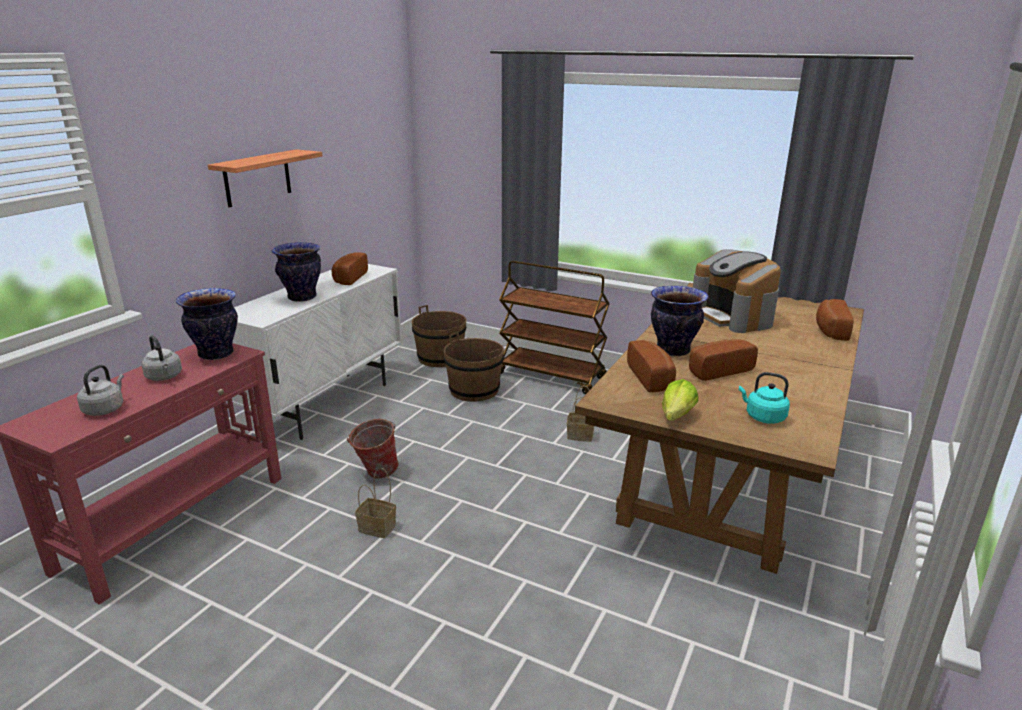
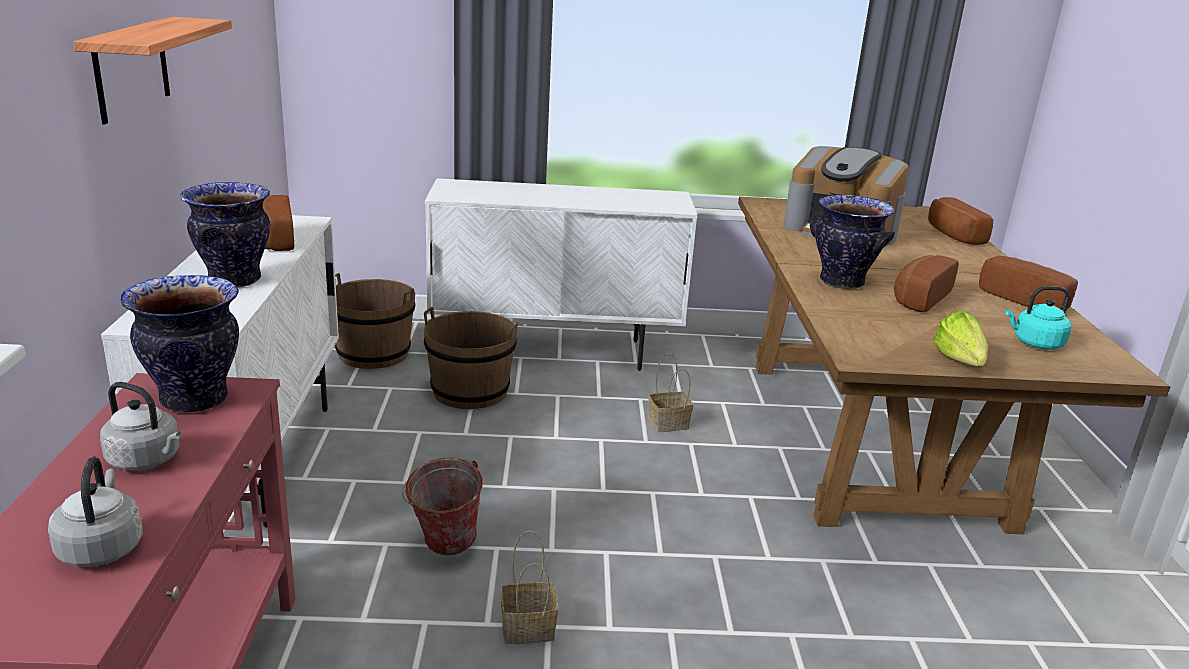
camera: 30 degrees left, 0 degrees up
(551, 376) = (555, 351): brown cart -> white cabinet
(652, 378) = (869, 319): bread -> bread (1026, 300)

